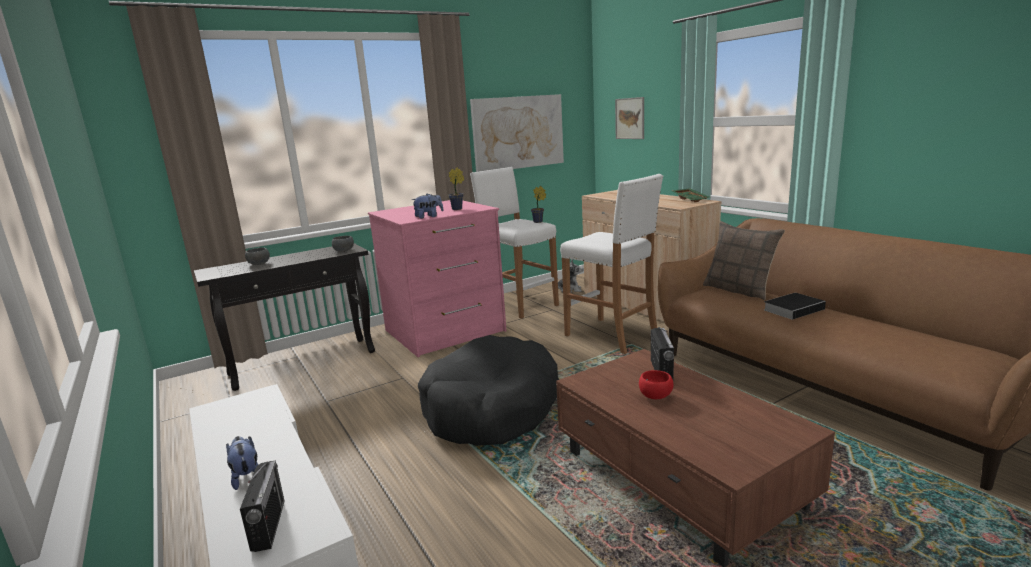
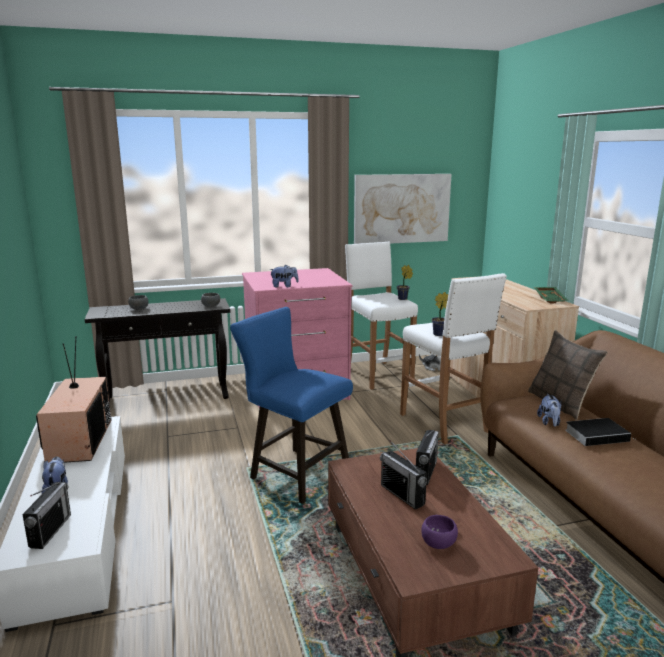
camera: 15 degrees right, 0 degrees up
(240, 418) = (79, 440): none -> television
(458, 209) = (317, 280): potted plant -> potted plant (440, 334)
(492, 408) = (294, 471): black dog bed -> blue stool
(630, 118) = (517, 205): picture -> none
(656, 396) = (402, 495): red bowl -> radio
(729, 432) = (439, 543): none -> purple bowl
(743, 307) = (549, 422): none -> plush toy

